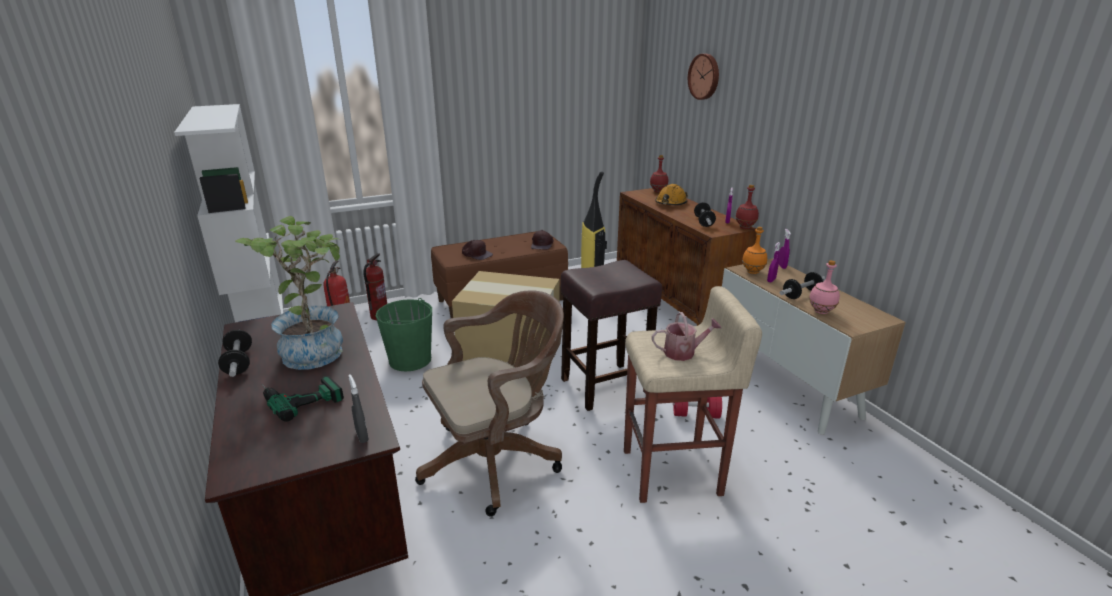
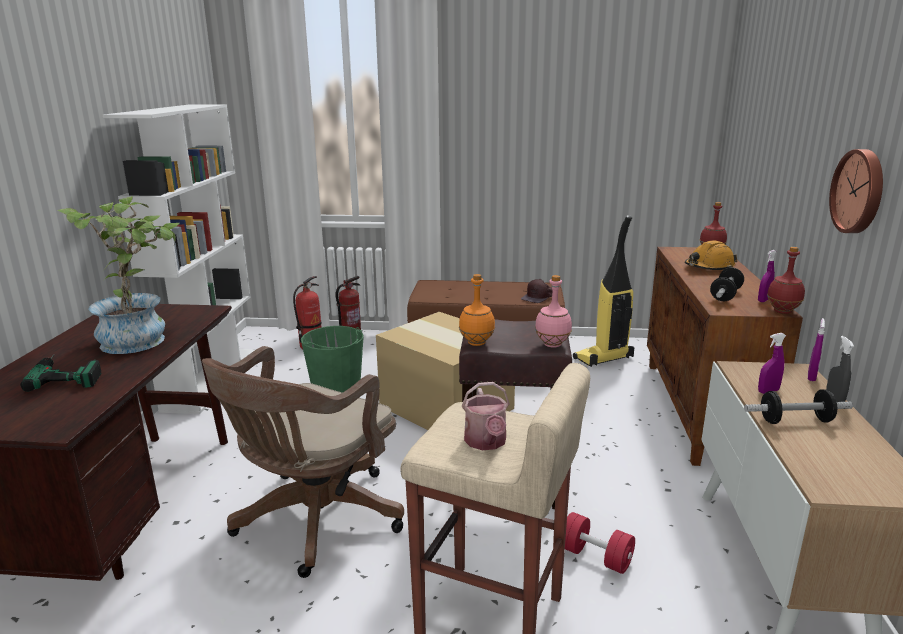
camera: 30 degrees right, 5 degrees down
(238, 363) = (74, 335): dumbbell -> none
(362, 436) = (55, 423): grey spray bottle -> grey spray bottle (834, 399)
(476, 254) = (454, 294): brown cap -> none
(497, 459) = (313, 522): brown office chair -> brown office chair turned 120 degrees clockwise
(683, 352) = (486, 442): watering can -> watering can turned 60 degrees clockwise
(705, 76) = (777, 92): wall clock -> wall clock (859, 191)
(752, 272) = (750, 374): orange bottle -> orange bottle (476, 343)
(820, 311) = (799, 452): pink bottle -> pink bottle (552, 344)

